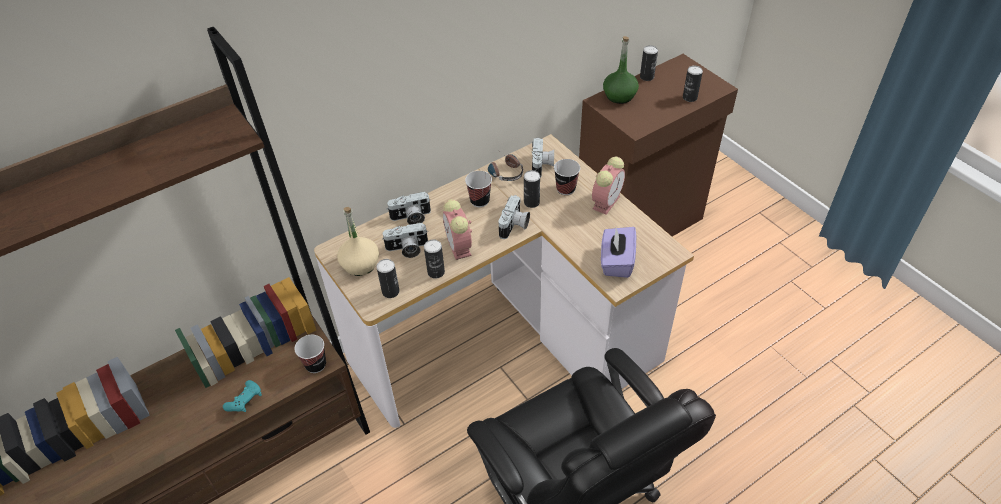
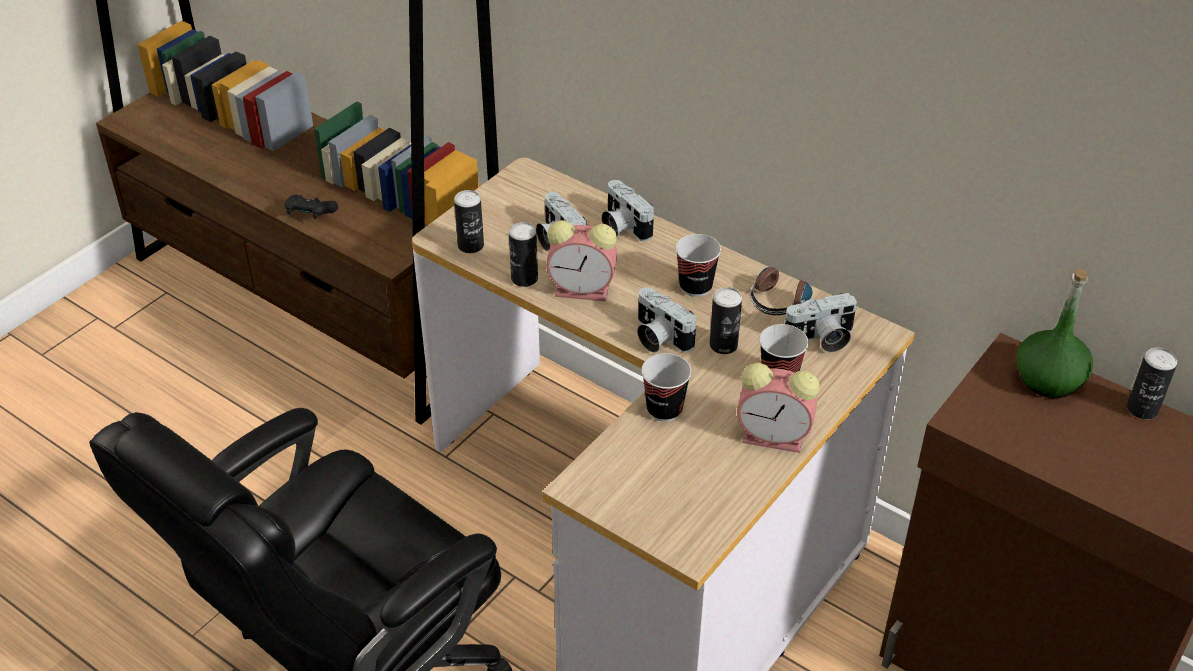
camera: 70 degrees right, 5 degrees down
(246, 401) = (310, 214): turquoise game controller -> black game controller
(315, 365) = (382, 253): cup -> cup (664, 409)
(360, 264) = (509, 205): beige bottle -> none
(460, 247) = (584, 290): alarm clock -> alarm clock turned 135 degrees counterclockwise
(514, 226) = (658, 337): camera -> camera turned 45 degrees clockwise
(616, 262) = (632, 476): purple tissue box -> none
(689, 98) = (1121, 485): can -> none

